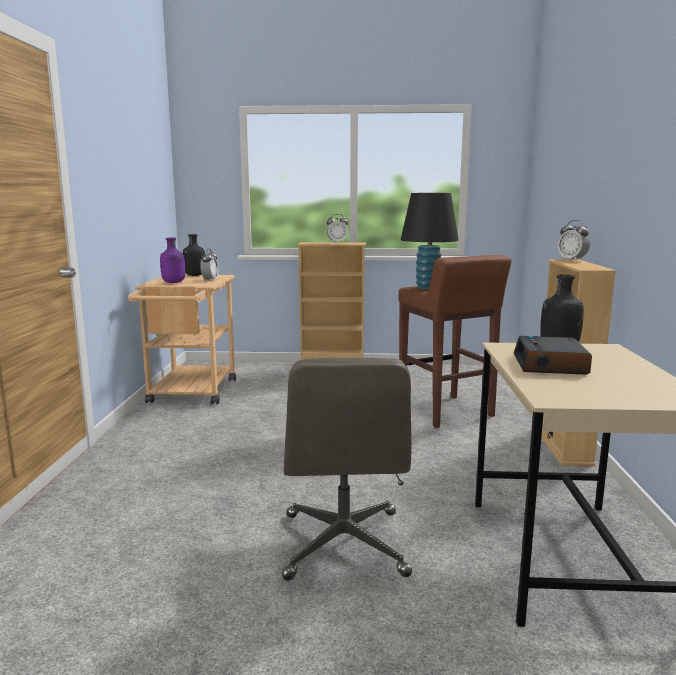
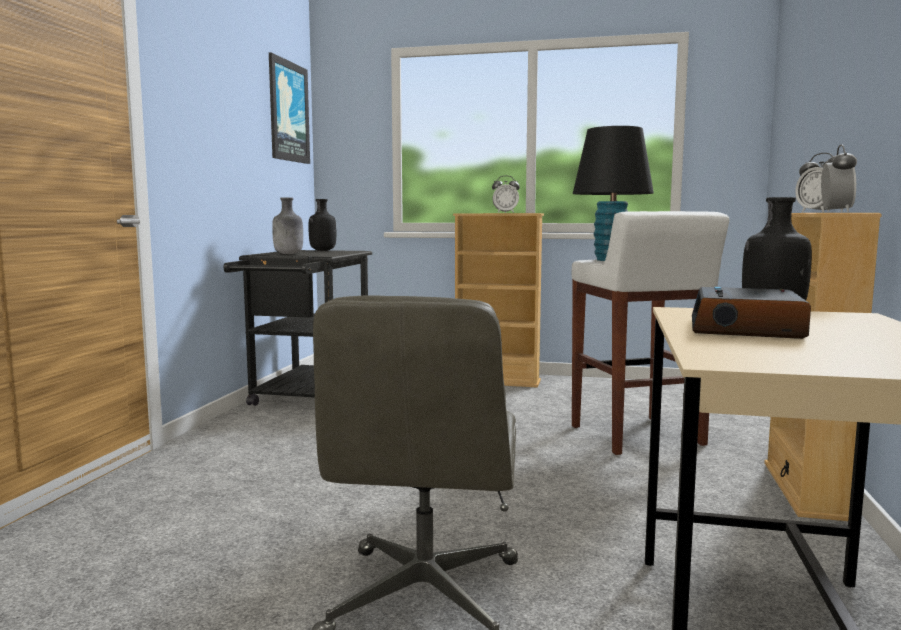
camera: 10 degrees right, 5 degrees down
(157, 160) = (288, 111): none -> picture
(174, 282) = (288, 254): purple bottle -> grey bottle
(191, 394) = (307, 398): beige cart -> black cart
(210, 280) = (335, 253): alarm clock -> alarm clock (835, 212)
(446, 412) = (637, 436): brown stool -> white stool

